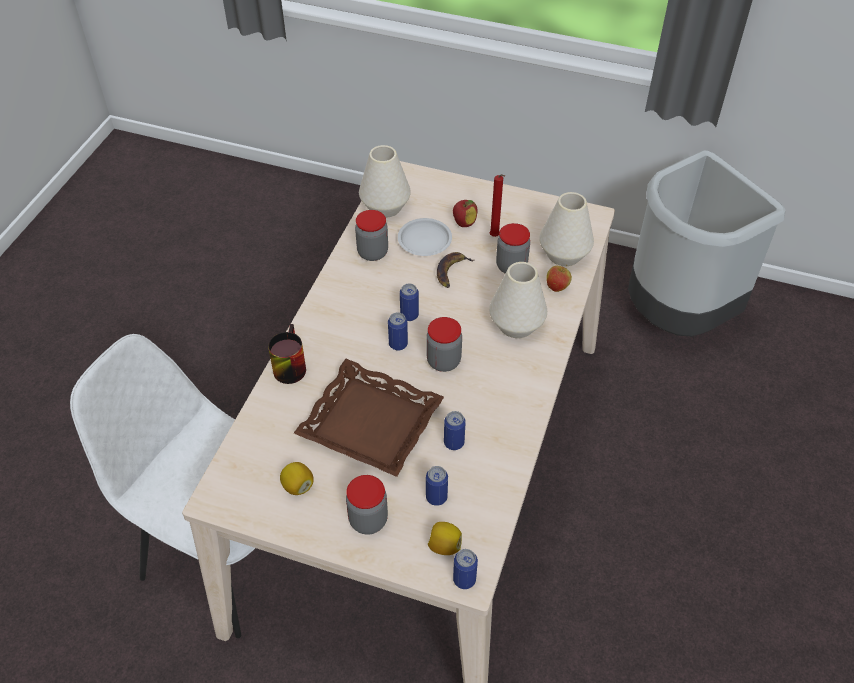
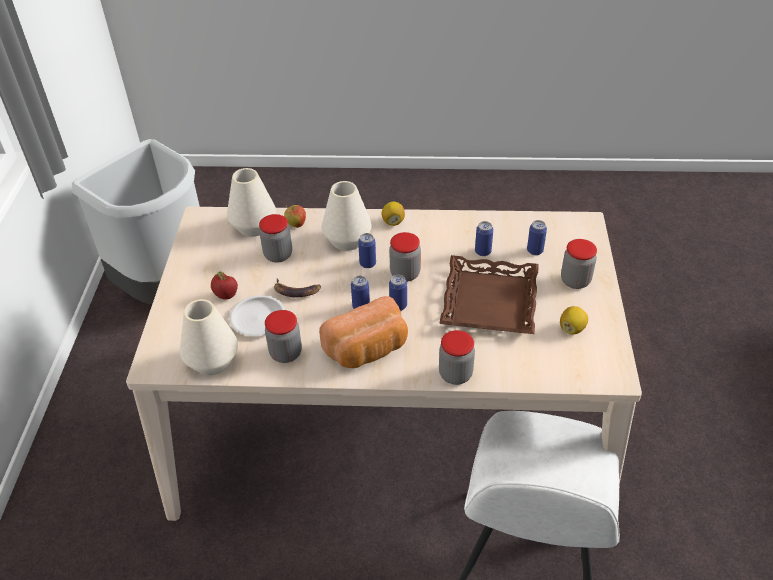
camera: 105 degrees left, 5 degrees down
(287, 365) = (455, 374): mug -> jar
(349, 309) = (368, 350): none -> bread
(444, 545) = (570, 239): lemon -> lemon (393, 221)
(464, 579) = (588, 225): can -> can (367, 263)
(495, 237) = (241, 272): red candle -> none

